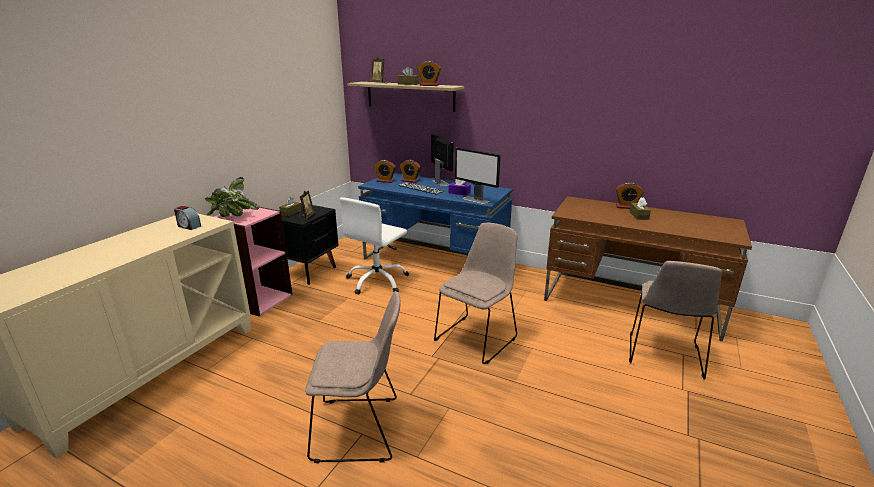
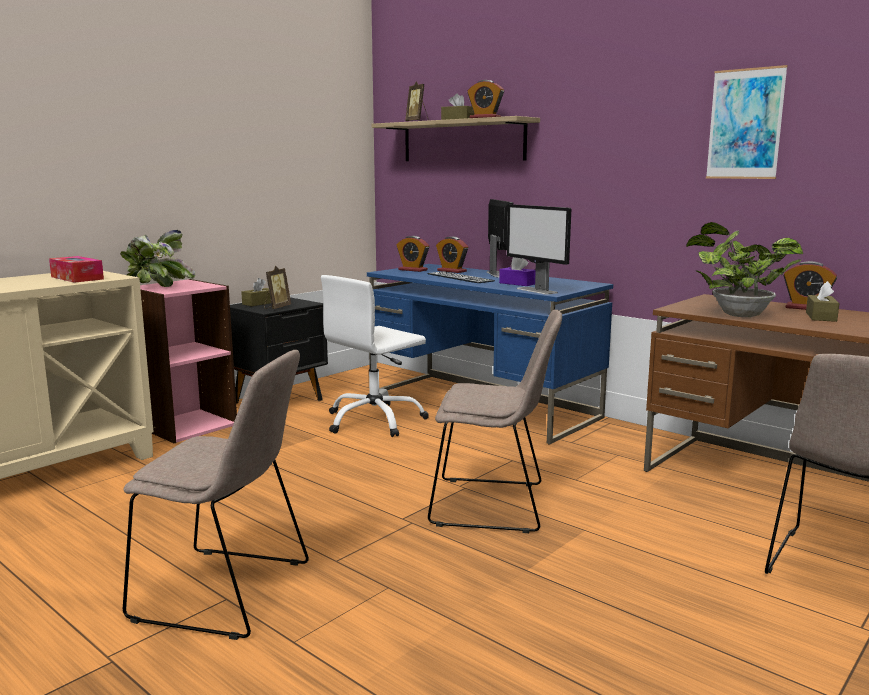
camera: 15 degrees right, 10 degrees down
(188, 226) = (77, 278): alarm clock -> tissue box
(477, 337) = (493, 505): beige chair -> beige chair turned 45 degrees clockwise
(593, 101) = (745, 124): none -> picture
(597, 217) = (736, 314): none -> potted plant

